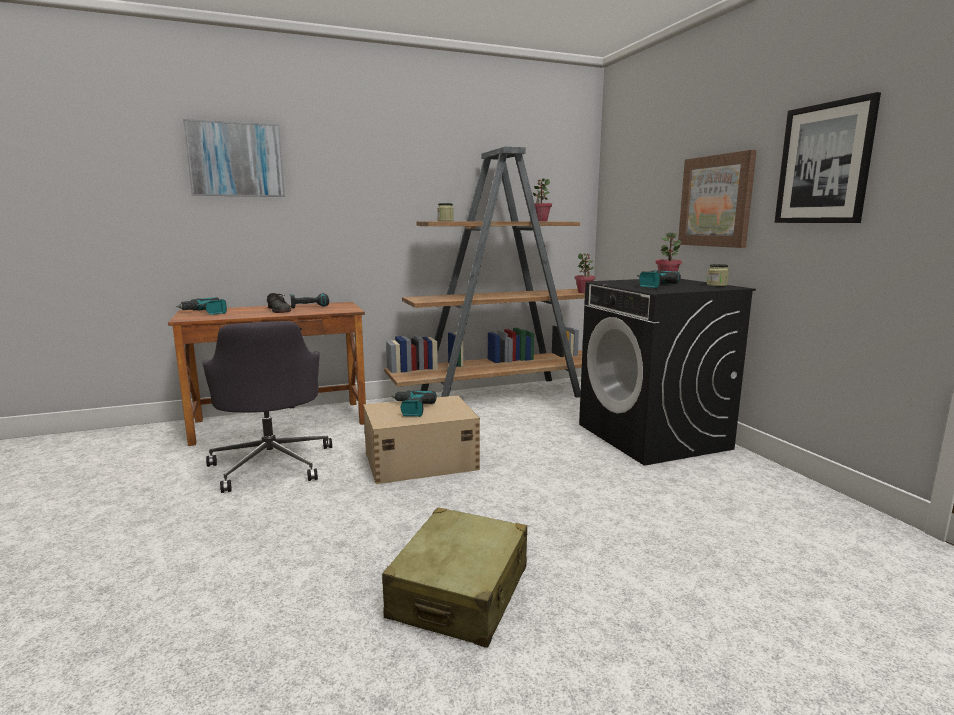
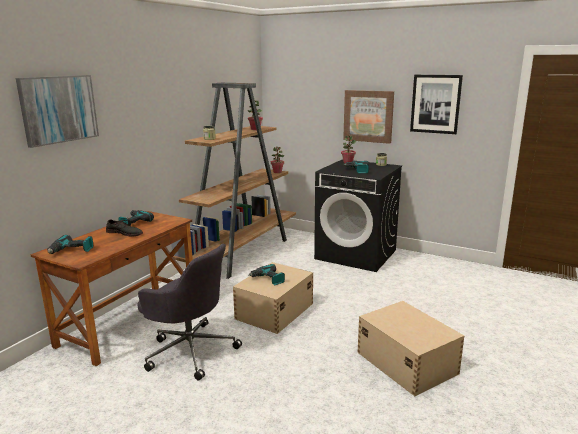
camera: 40 degrees left, 5 degrees up
(460, 592) = (406, 362): beige suitcase -> beige storage box

